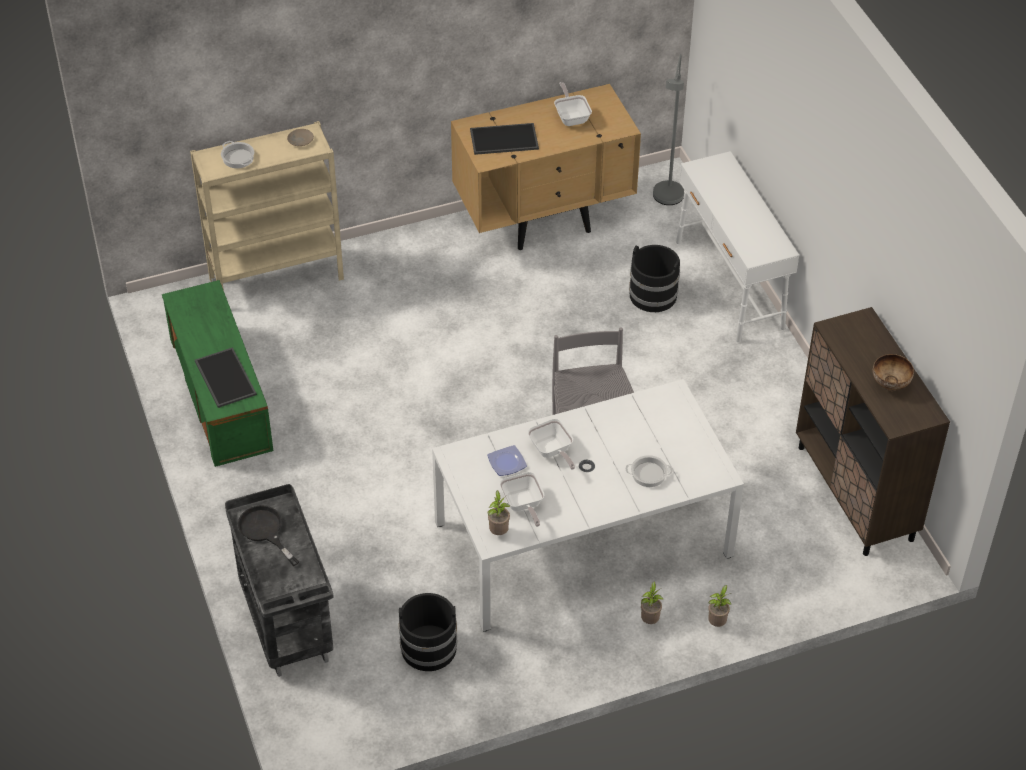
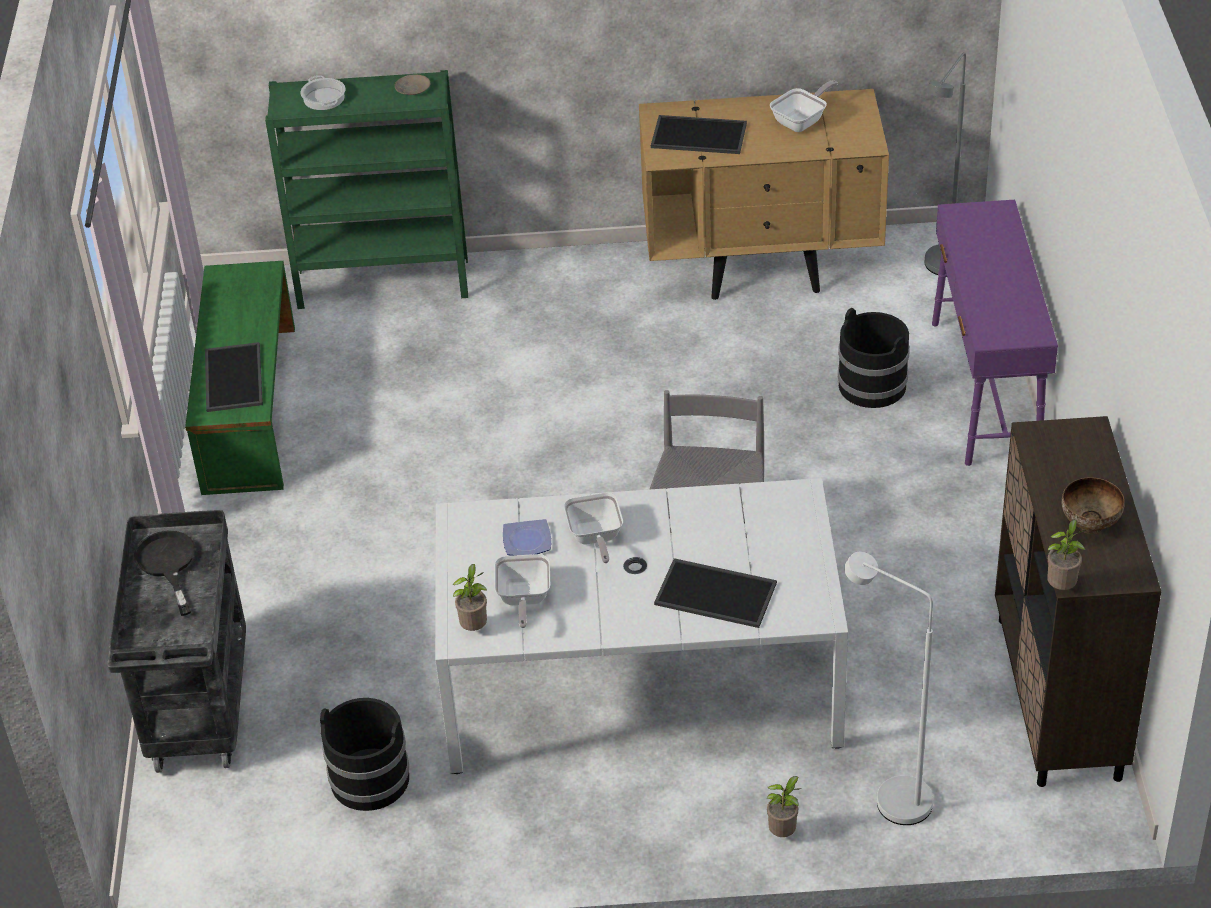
camera: 20 degrees right, 5 degrees down
(276, 278) = (383, 283): beige bookcase -> green bookcase
(571, 117) = (802, 121): frying pan -> frying pan turned 45 degrees clockwise
(649, 474) = (717, 593): cooking pot -> tray
(650, 620) = (689, 808): potted plant -> potted plant (1062, 587)
(728, 285) = (983, 390): white console table -> purple console table
(775, 583) = (890, 796): none -> white floor lamp

